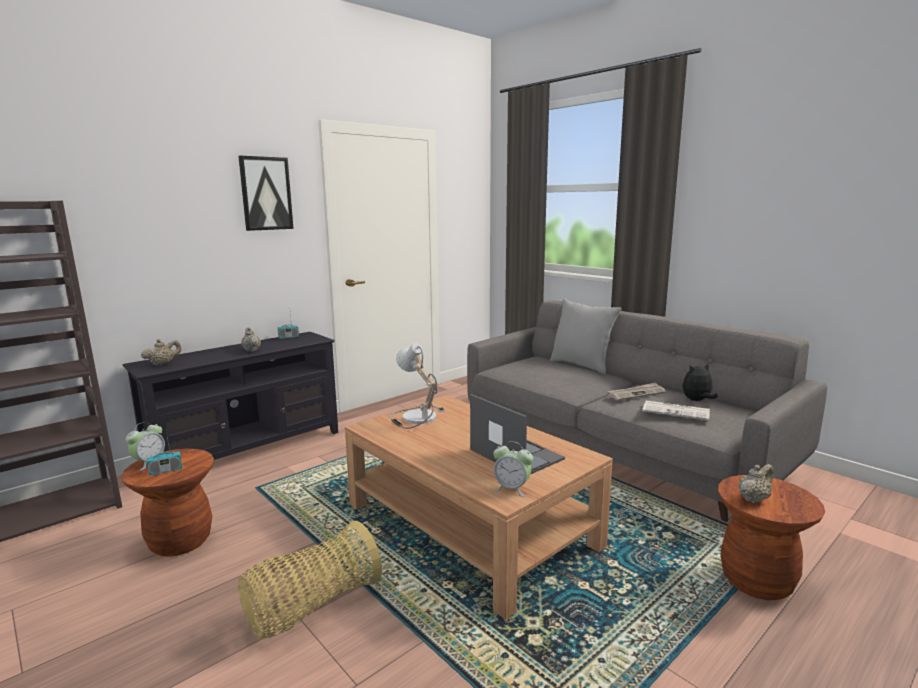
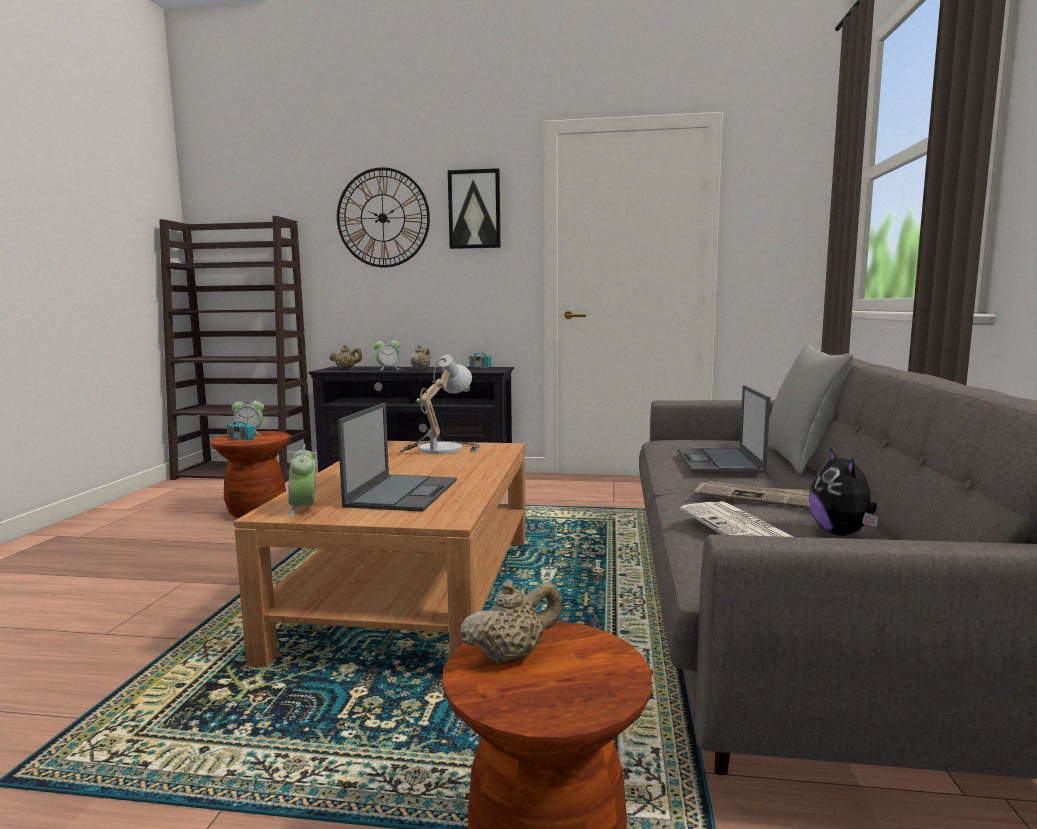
camera: 50 degrees right, 5 degrees down
(170, 199) = (383, 218): none -> wall clock
(214, 356) = (388, 369): none -> alarm clock
(311, 607) = (203, 580): basket -> none
(568, 377) = (719, 461): none -> laptop
(697, 401) = (841, 533): plush toy -> plush toy turned 120 degrees counterclockwise
(753, 499) = (512, 655): beige teapot -> beige teapot turned 45 degrees counterclockwise

